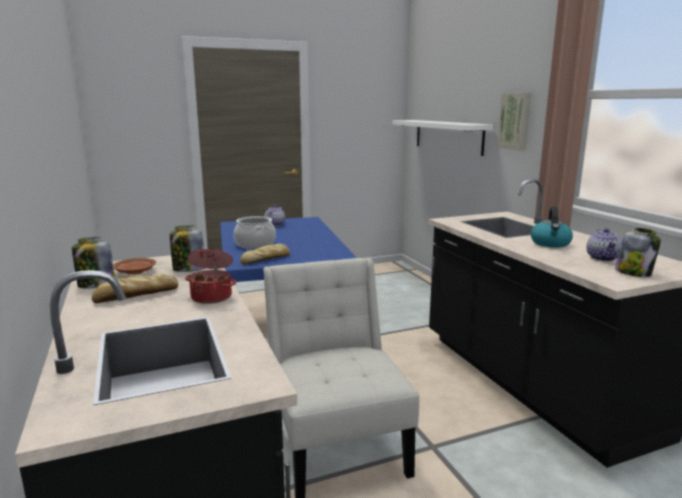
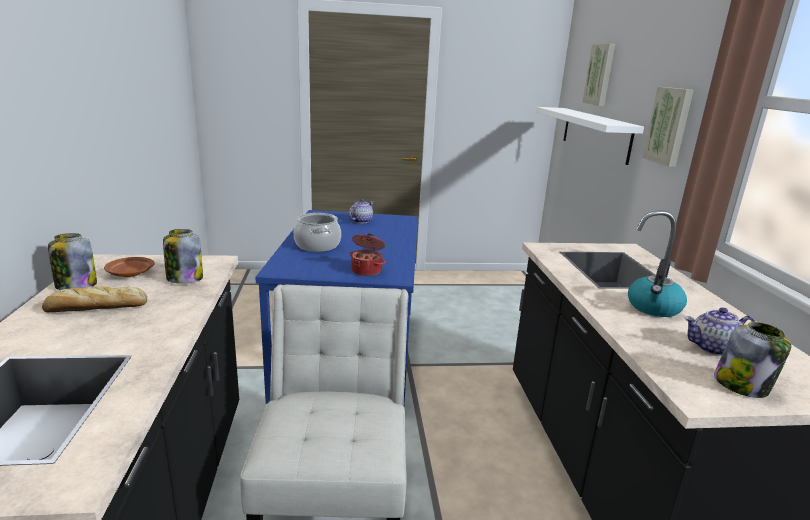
camera: 15 degrees right, 5 degrees up
(212, 297) = (166, 324): cooking pot -> cooking pot (367, 270)
(266, 259) = (312, 267): bread -> none
(445, 90) = (600, 74): none -> picture
(603, 258) = (713, 348): teapot -> teapot turned 60 degrees clockwise

